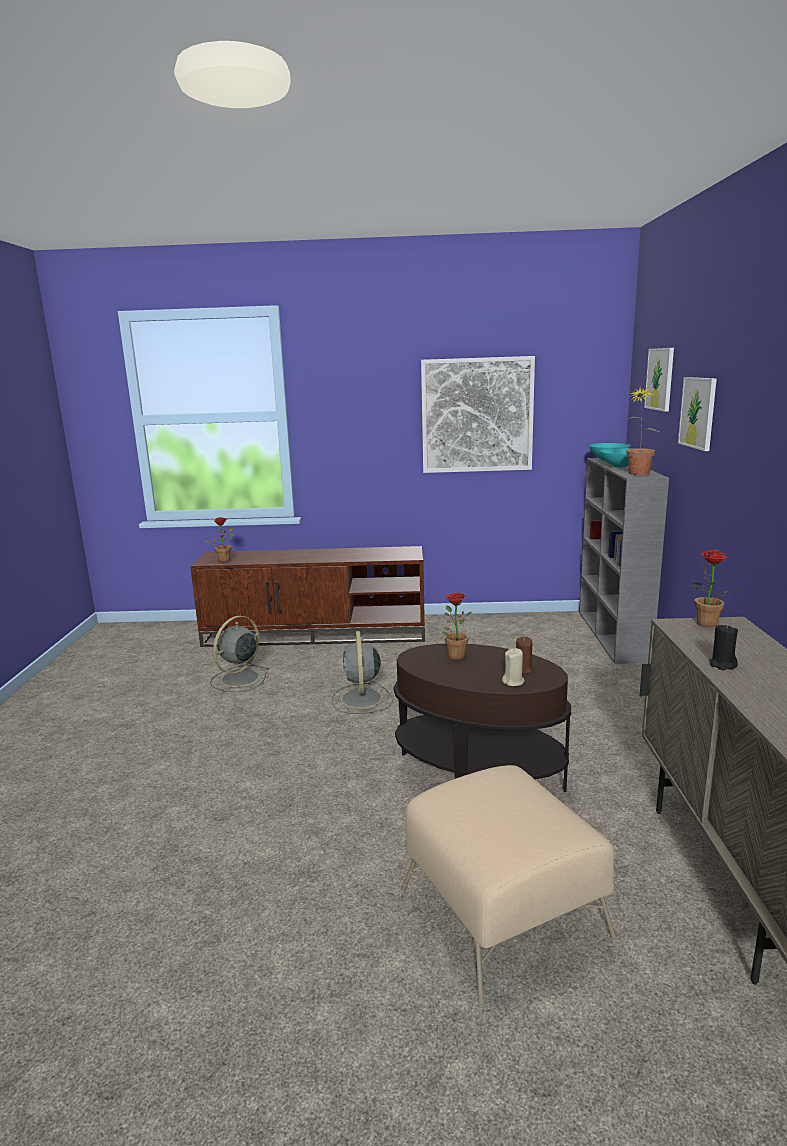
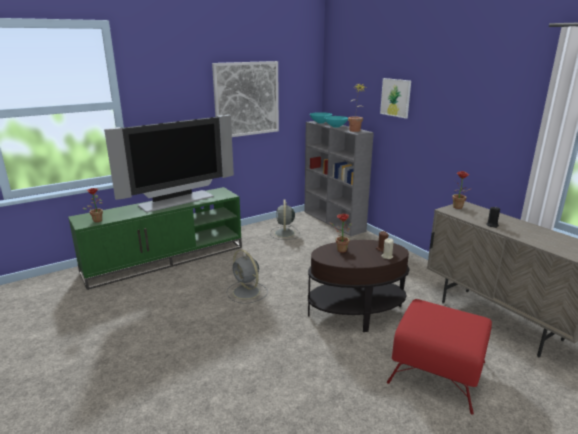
camera: 35 degrees left, 5 degrees up
(239, 679) = (149, 303): grey fan -> grey fan (284, 233)
(316, 633) = (165, 259): brown tv stand -> green tv stand
(337, 554) = (177, 201): none -> television
(503, 910) = (436, 371): beige ottoman -> red ottoman
(660, 379) = (356, 77): picture -> none

